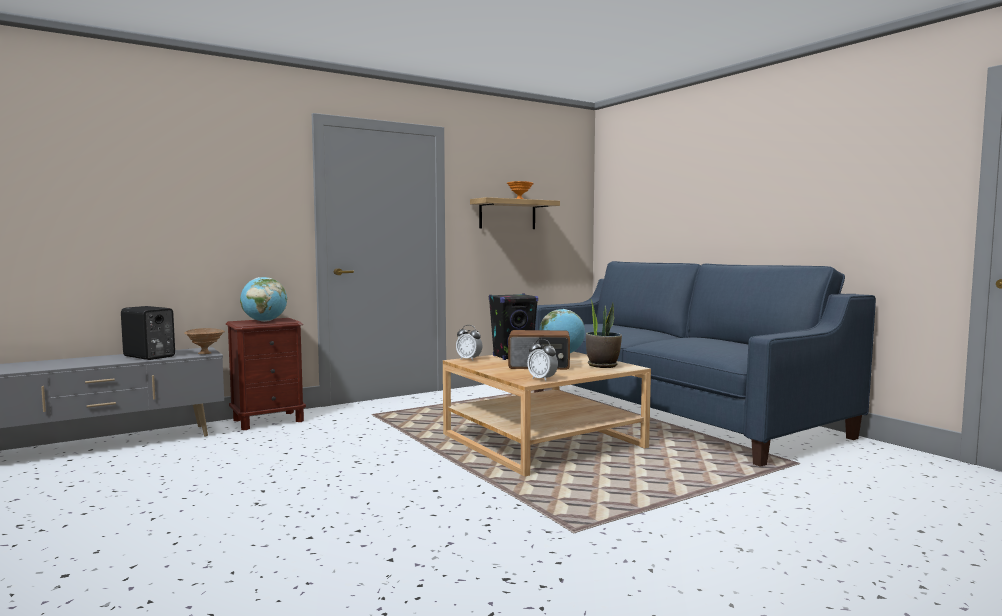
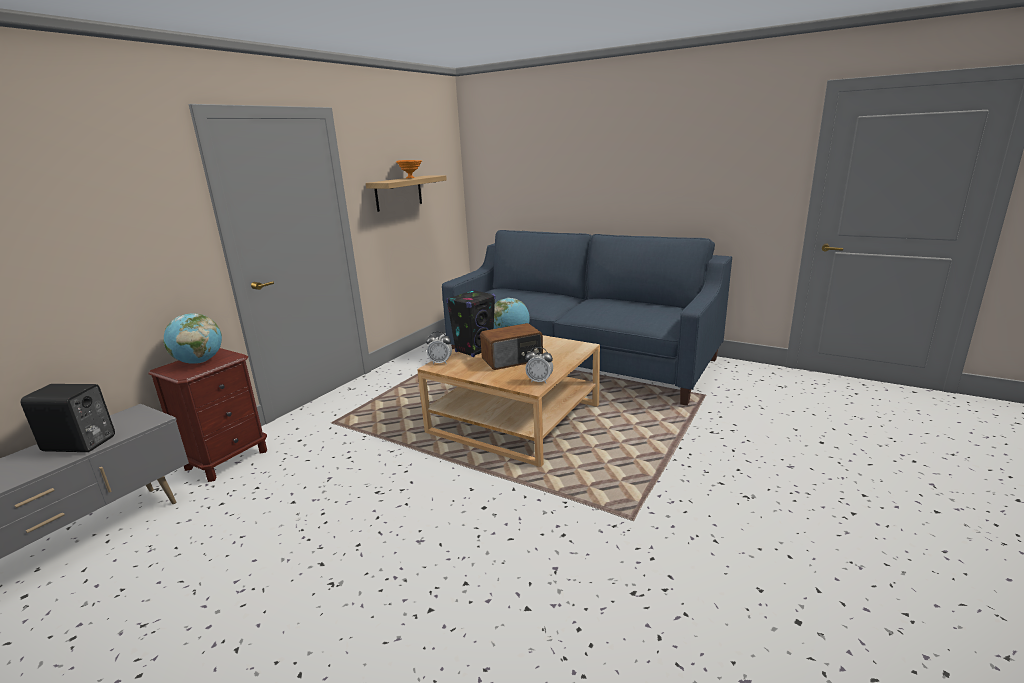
camera: 25 degrees left, 15 degrees up
(205, 353) = (150, 419): brown bowl -> none
(602, 365) = (561, 348): potted plant -> none

